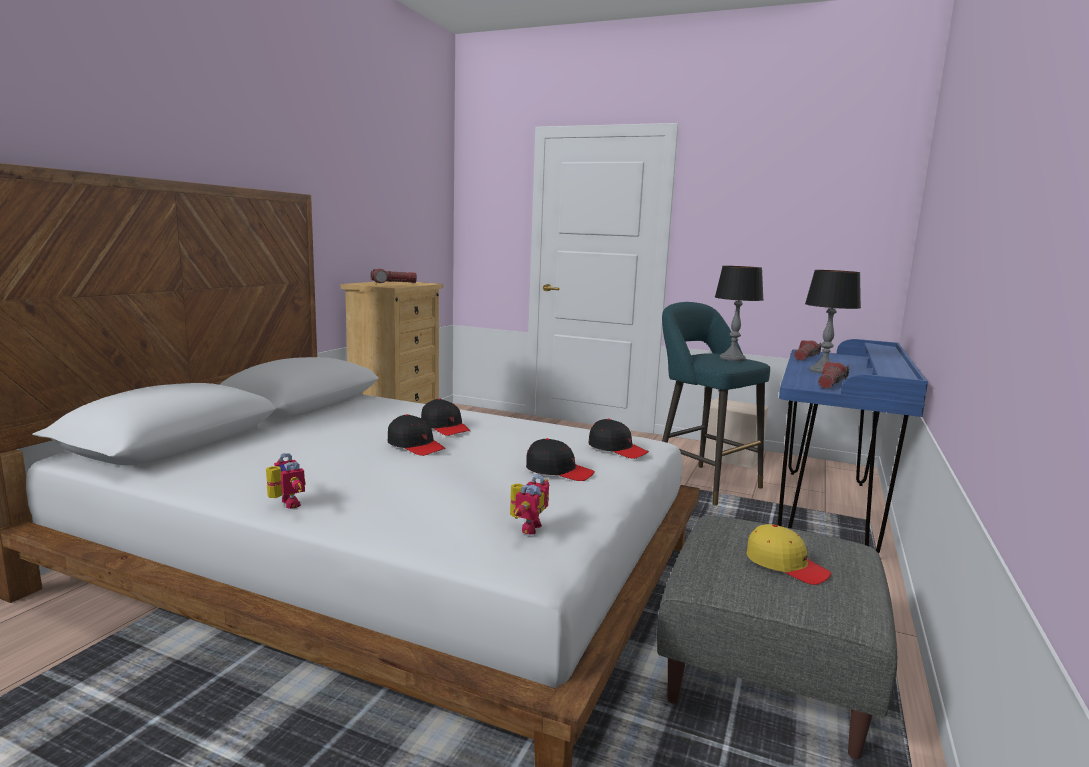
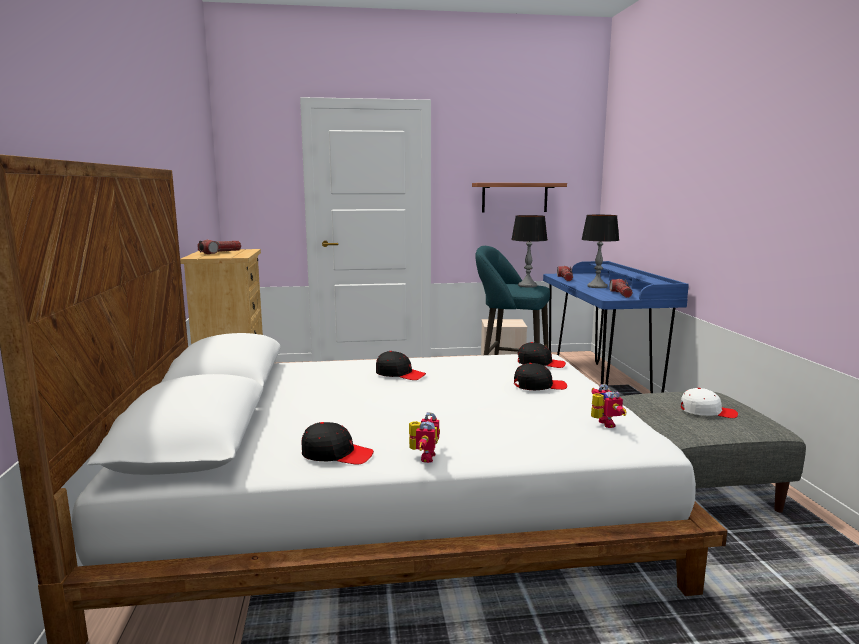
camera: 30 degrees left, 0 degrees up
(285, 504) = (423, 457): toy robot -> toy robot turned 75 degrees clockwise
(416, 446) = (415, 392): black cap -> black cap (336, 454)
(778, 246) = (514, 197): none -> shelf
(786, 565) = (707, 412): yellow cap -> white cap

